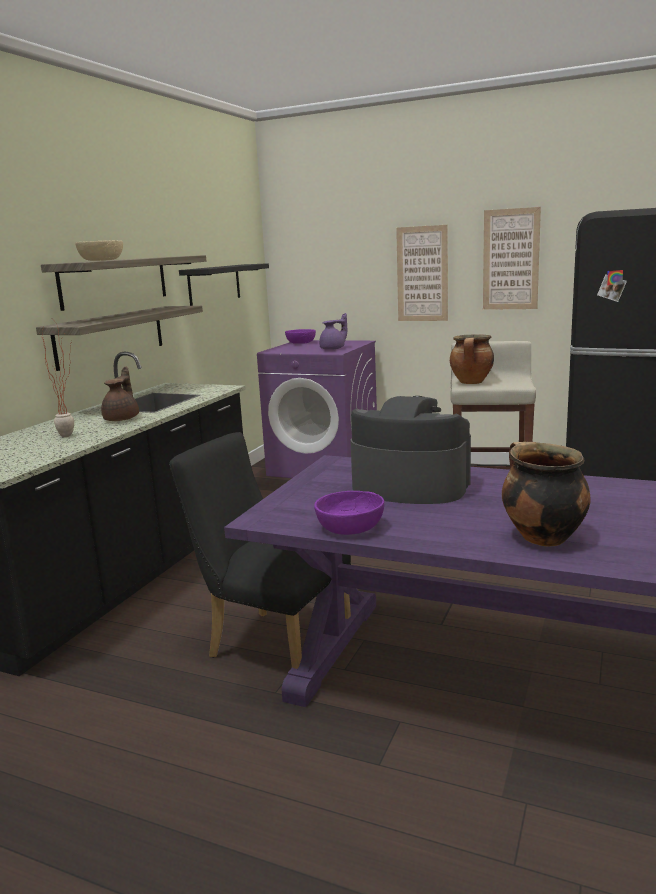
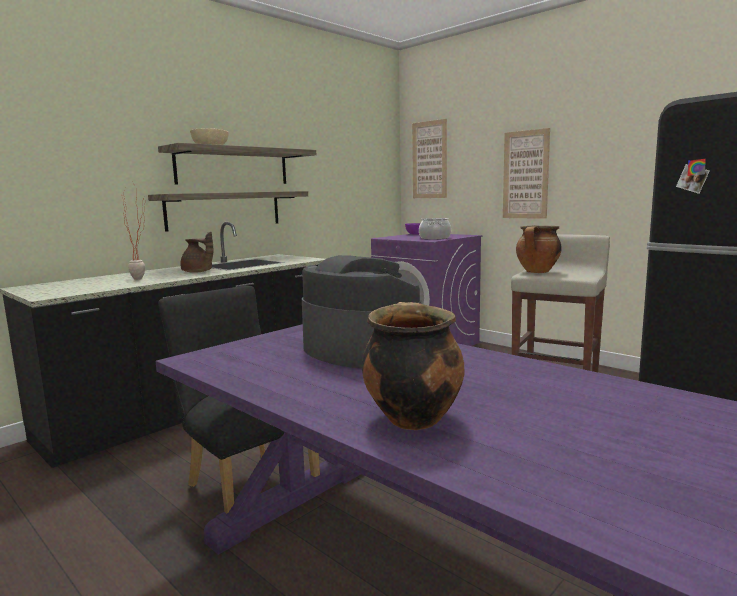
camera: 20 degrees right, 5 degrees down
(123, 419) = (198, 272): brown teapot -> brown teapot turned 90 degrees clockwise
(214, 284) = (341, 179): black shelf -> none
(333, 349) = (435, 238): purple teapot -> cooking pot
(349, 528) = (246, 377): purple bowl -> none
(511, 259) = (609, 159): picture -> picture (429, 160)

